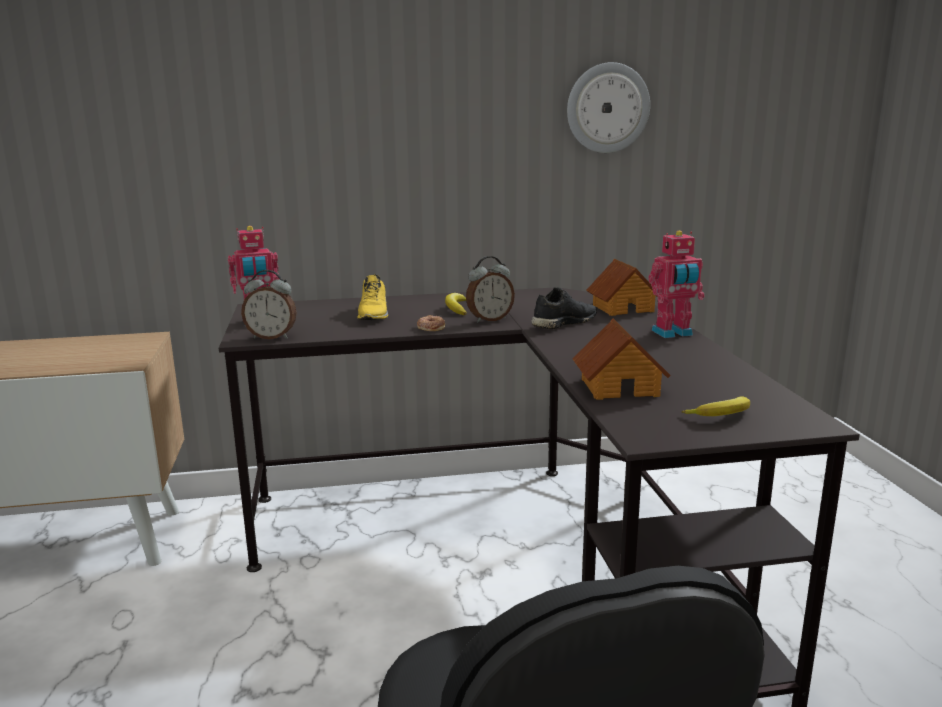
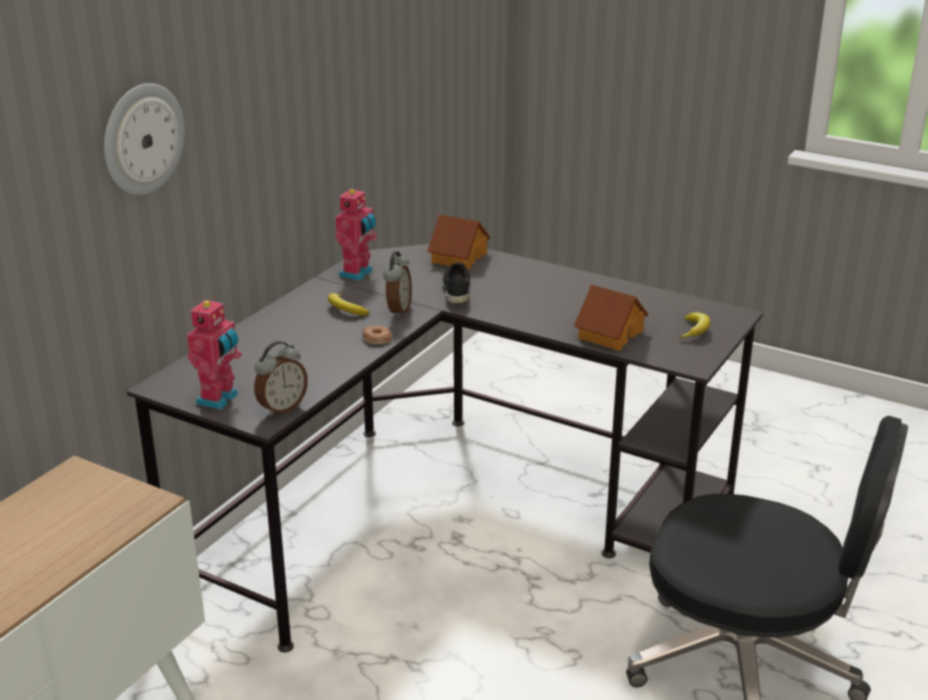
camera: 50 degrees left, 10 degrees up
(374, 314) = (294, 345): yellow shoe -> none
(607, 108) = (371, 62): wall clock -> wall clock (142, 138)
(673, 333) = (542, 272): toy robot -> toy robot (358, 274)

